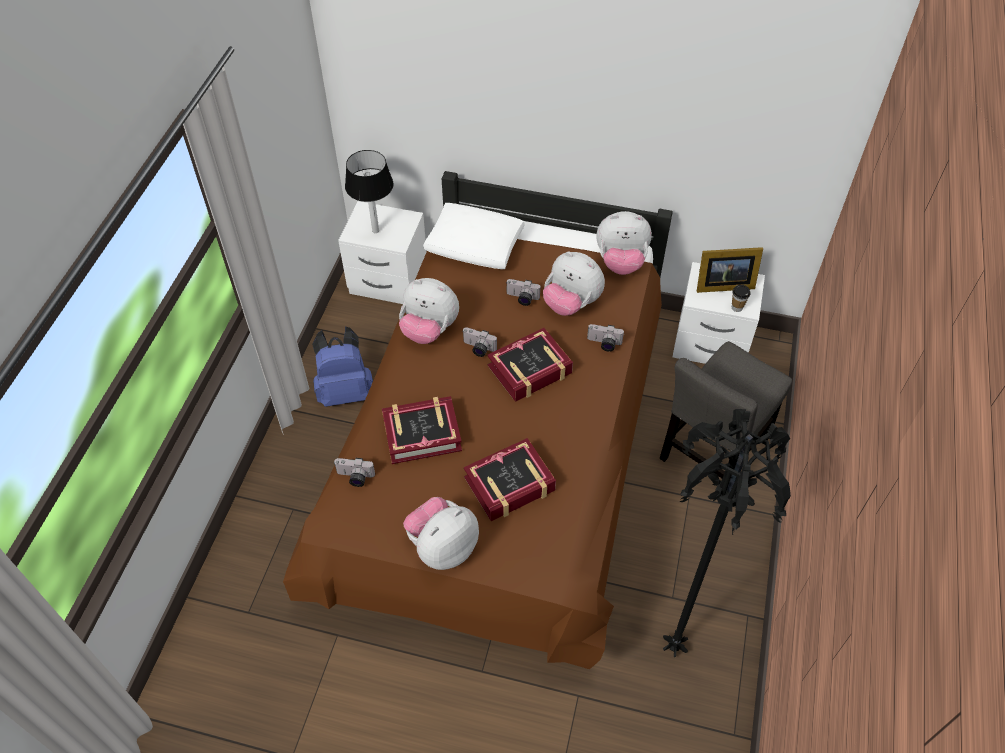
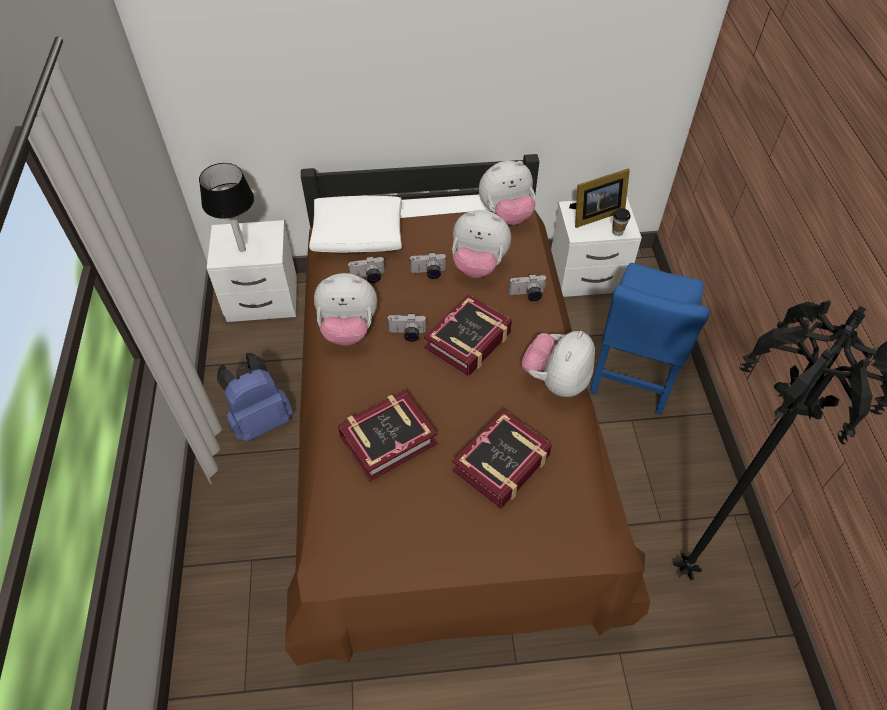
camera: 20 degrees left, 0 degrees up
(354, 478) = (335, 509): camera -> camera (368, 277)
(442, 547) = (463, 554): plush toy -> plush toy (556, 380)
(712, 453) = (633, 373): grey chair -> blue chair

